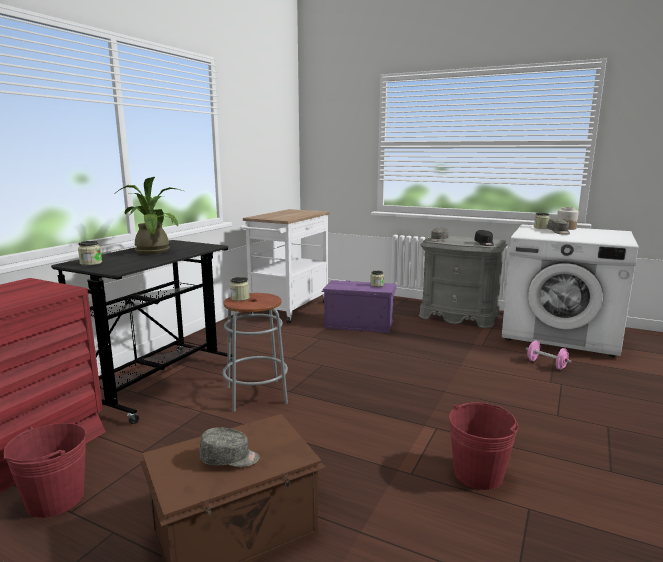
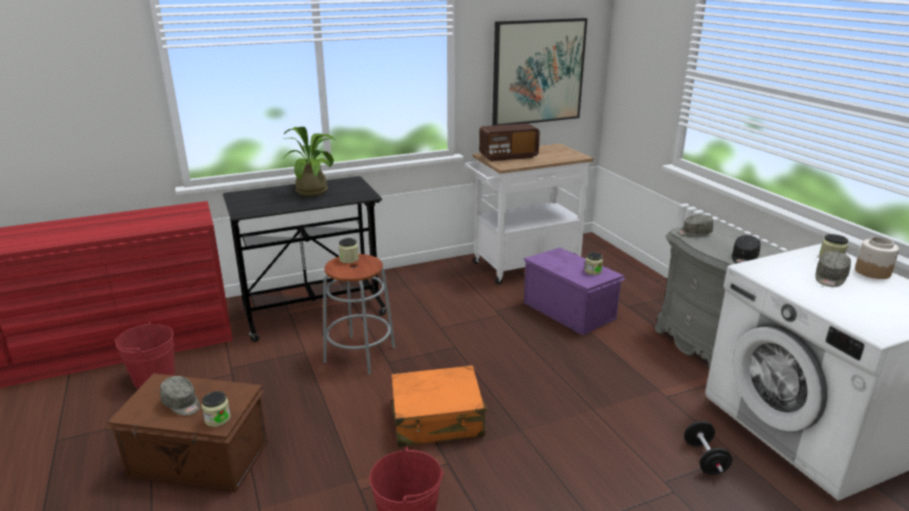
camera: 40 degrees right, 10 degrees up
(91, 263) = (246, 198): jar -> jar (217, 419)
(266, 153) = (538, 72): none -> picture
(273, 216) = (508, 156): none -> radio
(385, 408) = (437, 419): none -> orange suitcase
(546, 364) = (705, 459): pink dumbbell -> black dumbbell

